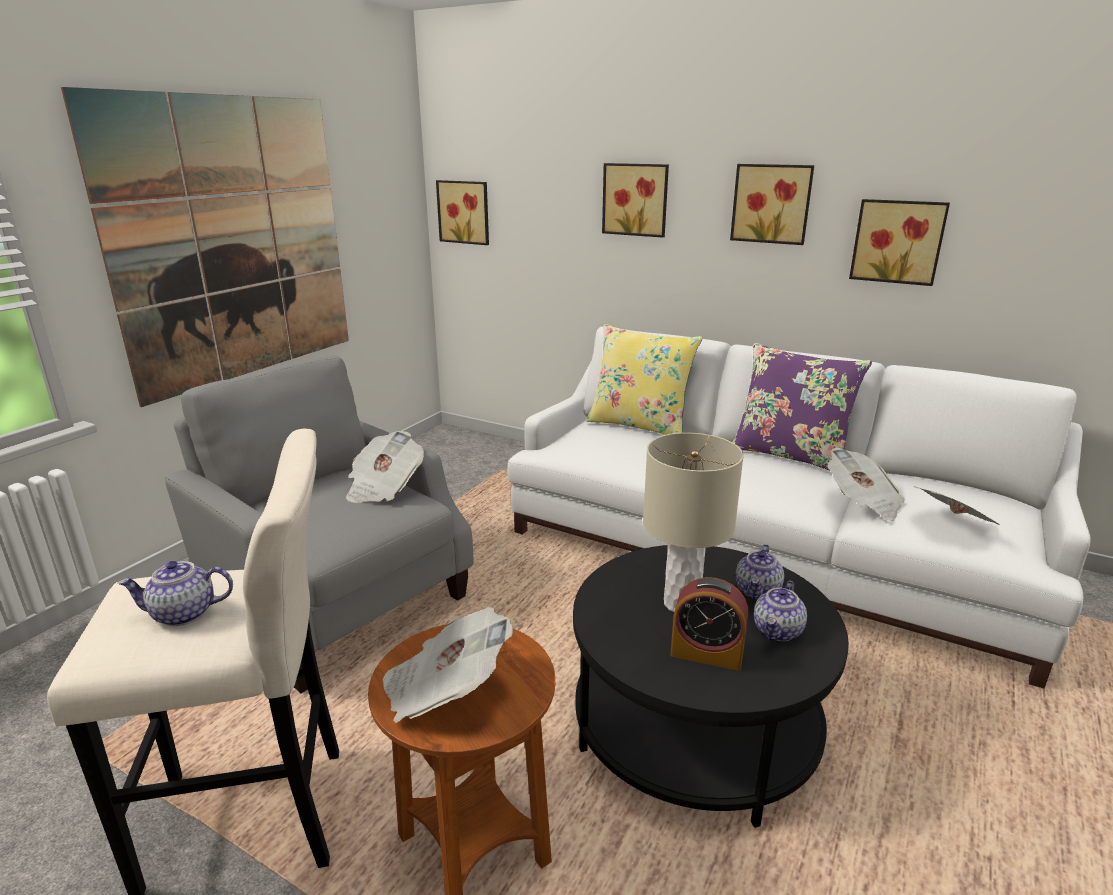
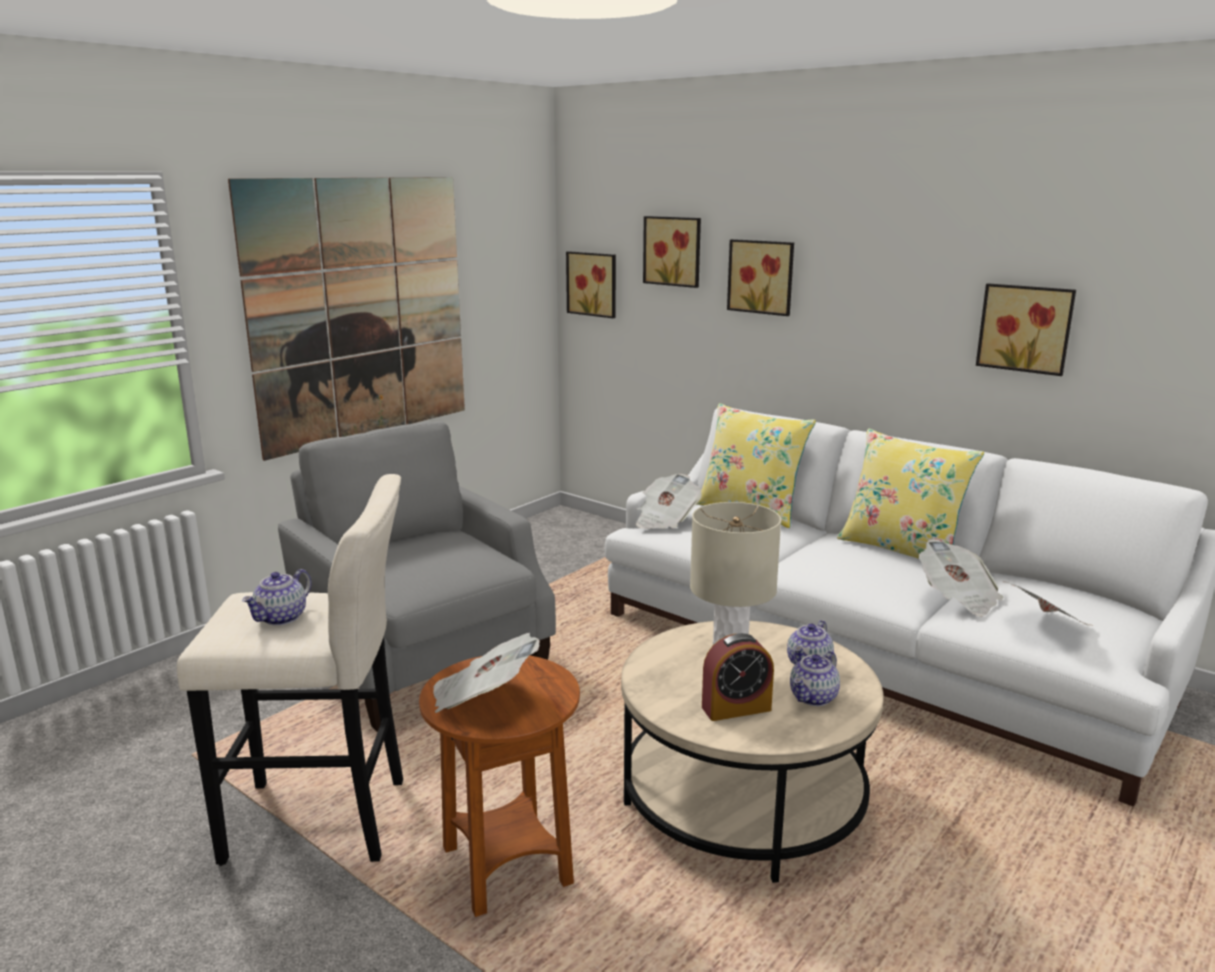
camera: 10 degrees right, 5 degrees down
(183, 614) = (281, 618): teapot -> teapot turned 60 degrees counterclockwise
(384, 487) = (473, 548): newspaper -> newspaper (665, 520)
(695, 726) = (743, 798): black coffee table -> beige coffee table
(706, 654) = (736, 708): alarm clock -> alarm clock turned 45 degrees counterclockwise
(771, 203) = (897, 285): picture -> picture (673, 251)
(790, 455) = (901, 549): purple pillow -> yellow pillow

